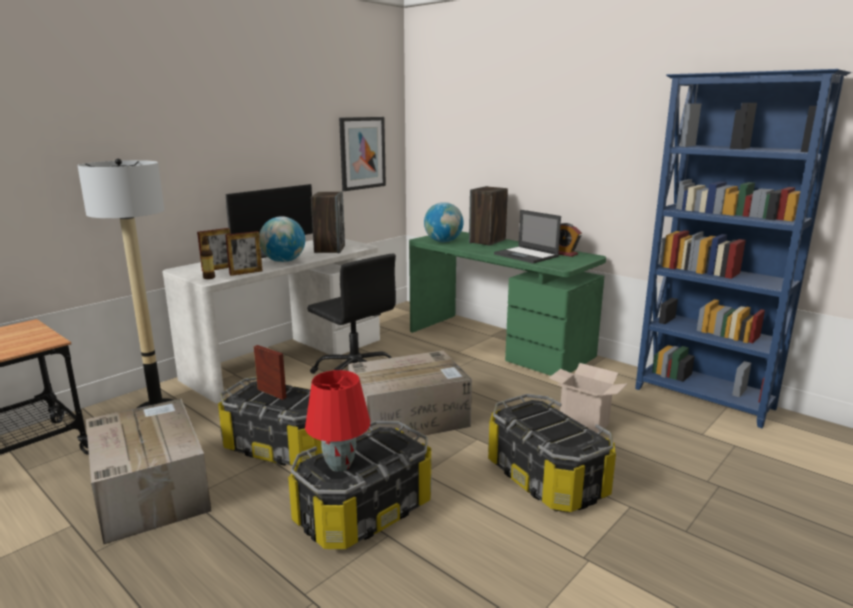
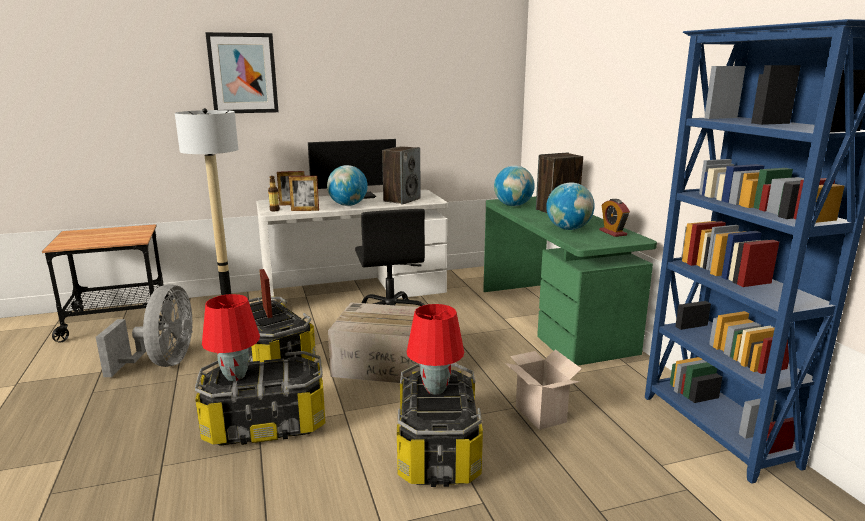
camera: 30 degrees right, 0 degrees up
(150, 490) = (162, 363): cardboard box -> grey fan
(362, 153) = (468, 112): picture -> picture (243, 73)
(526, 255) = (568, 229): laptop -> globe
(539, 420) = (434, 389): none -> red table lamp

